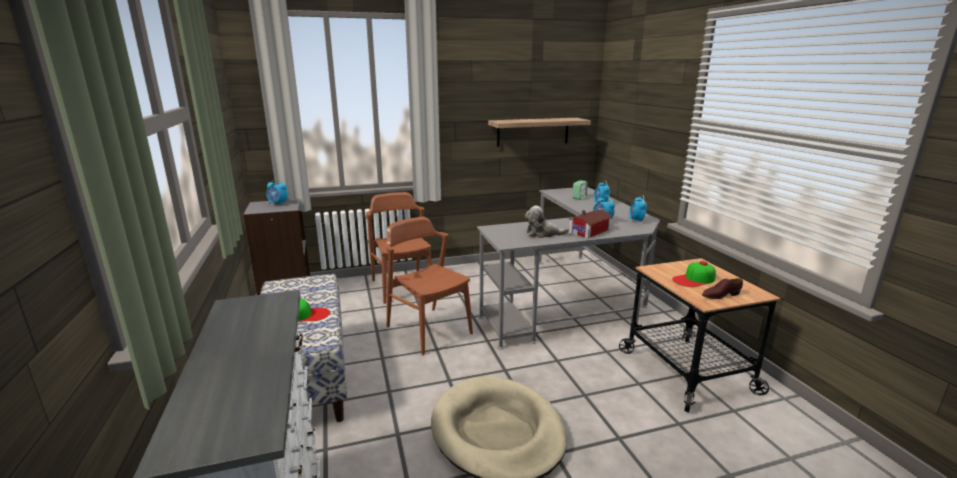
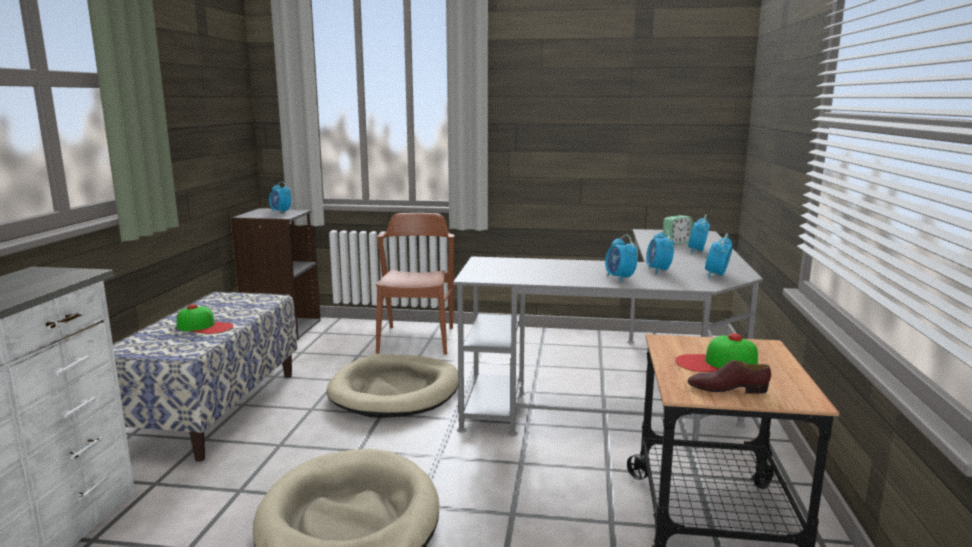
camera: 25 degrees right, 5 degrees down
(428, 330) = (395, 391): brown chair -> beige dog bed
(533, 132) = (634, 142): shelf -> none
(543, 234) = (542, 273): plush toy -> none
(591, 231) = (619, 278): toy house -> alarm clock

